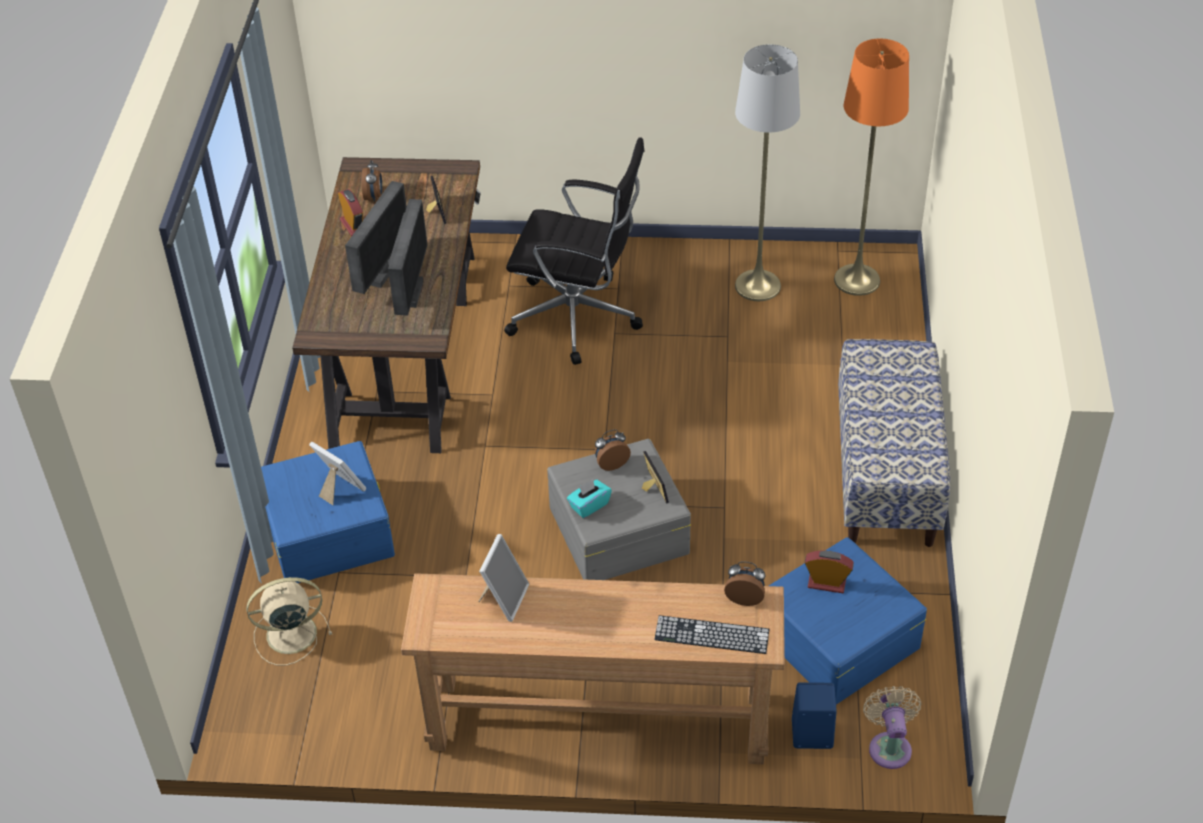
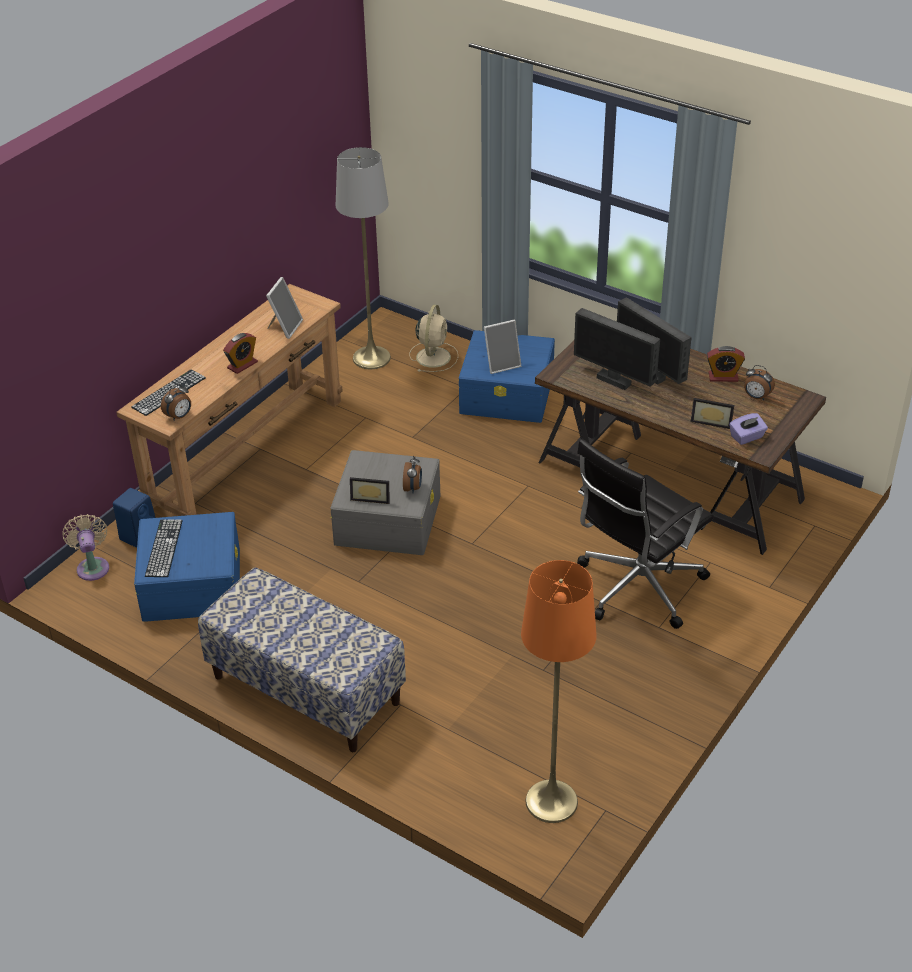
camera: 120 degrees right, 5 degrees down
(444, 184) = (747, 437): none -> purple tissue box
(503, 598) = (284, 327): picture frame -> picture frame turned 120 degrees counterclockwise
(589, 505) = (383, 463): turquoise tissue box -> none
(757, 285) = (596, 722): grey floor lamp -> grey floor lamp (371, 358)
(826, 583) = (205, 544): alarm clock -> alarm clock (242, 365)
(861, 614) = (164, 548): none -> keyboard
(889, 746) = (92, 566): beige fan -> beige fan turned 135 degrees counterclockwise

